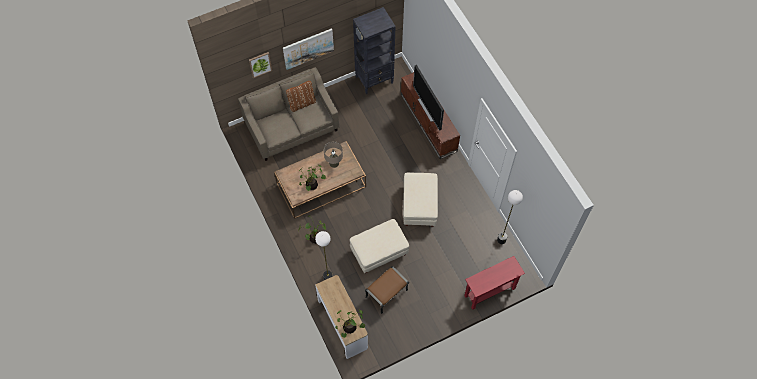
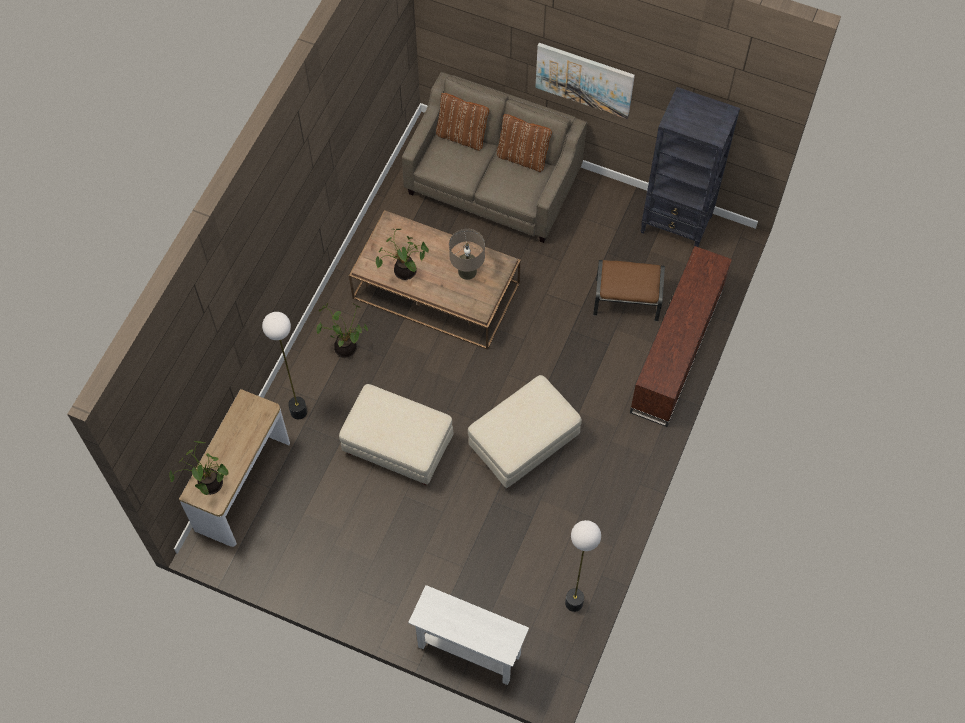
camera: 50 degrees right, 0 degrees up
(260, 64) = (494, 43): picture -> none
(269, 116) = (462, 136): none -> brown pillow
(386, 293) = (341, 506): brown ottoman -> brown ottoman (627, 299)
(428, 109) = (676, 321): television -> none
(489, 292) = (469, 651): red console table -> white console table

